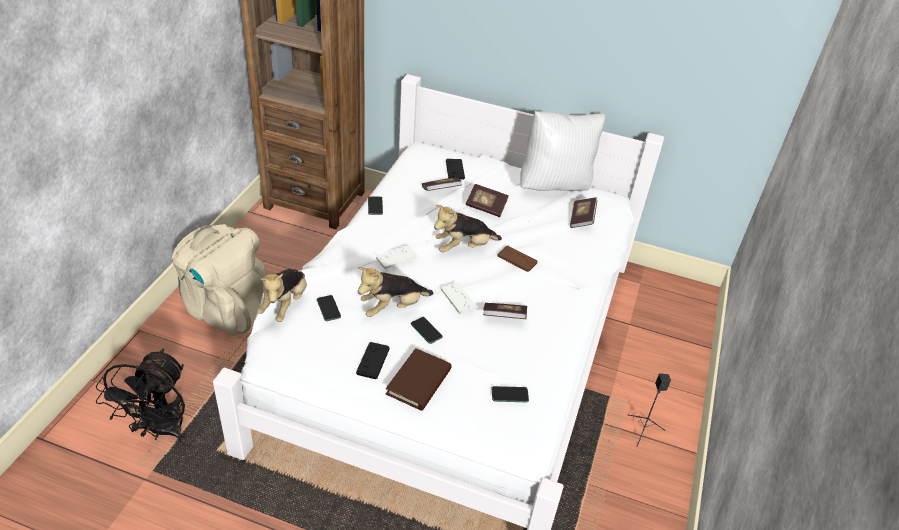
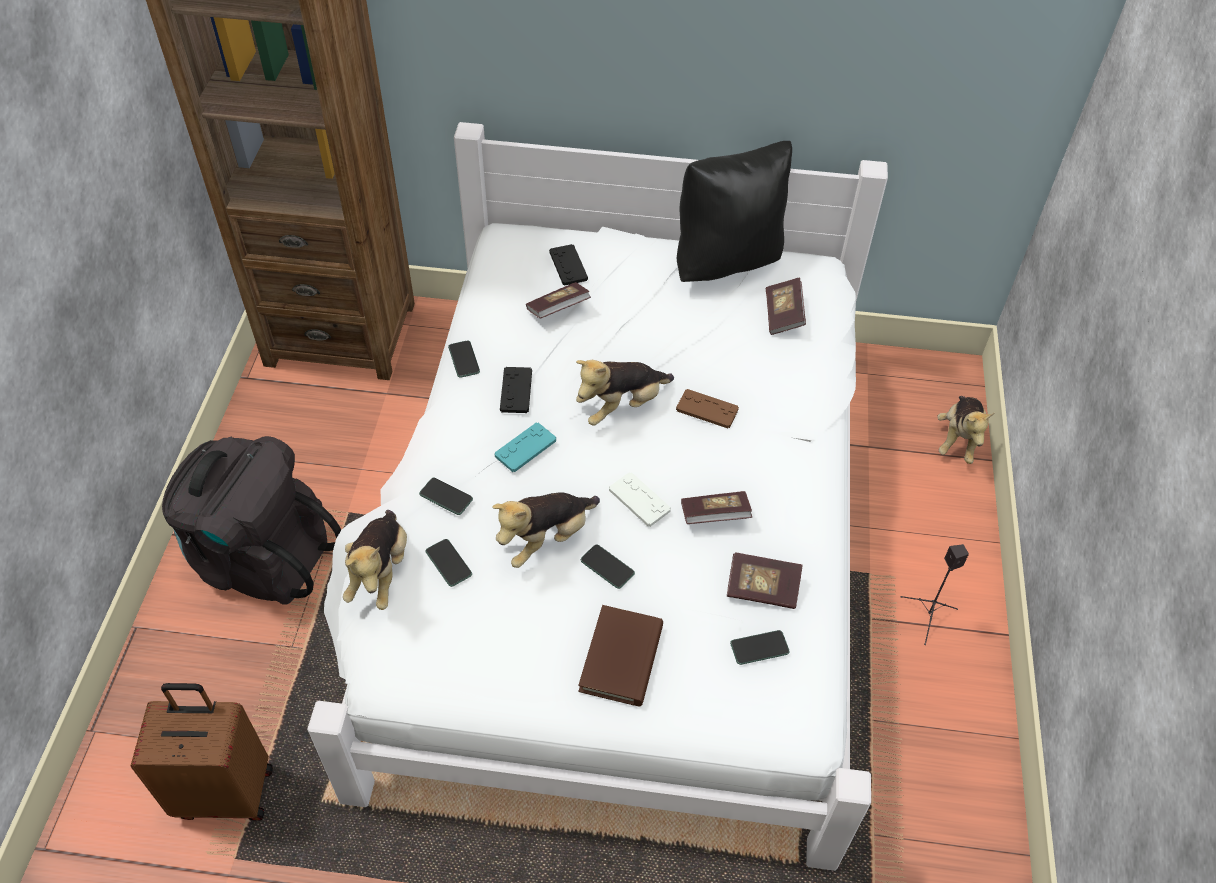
camera: 10 degrees left, 10 degrees up
(160, 431) = (226, 790): black fan -> brown suitcase
(226, 308) = (261, 558): beige backpack -> black backpack
(339, 273) = (446, 497): none -> phone
(373, 361) = (543, 639): black game controller -> black game controller (516, 391)
(396, 257) = (525, 448): white game controller -> turquoise game controller
(486, 207) = (635, 325): book -> book (762, 589)
(555, 185) = (727, 261): white pillow -> black pillow
(691, 331) = (958, 439): none -> plush toy

